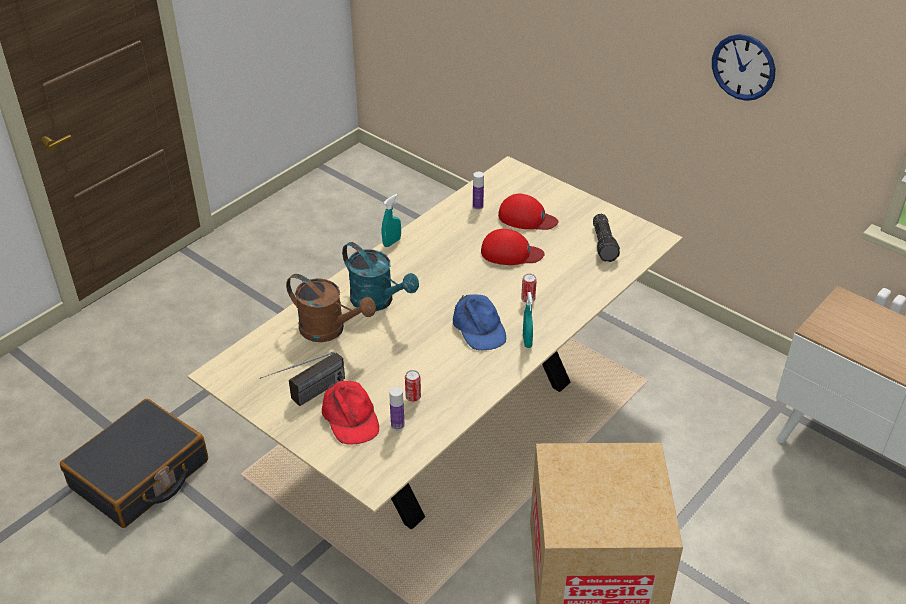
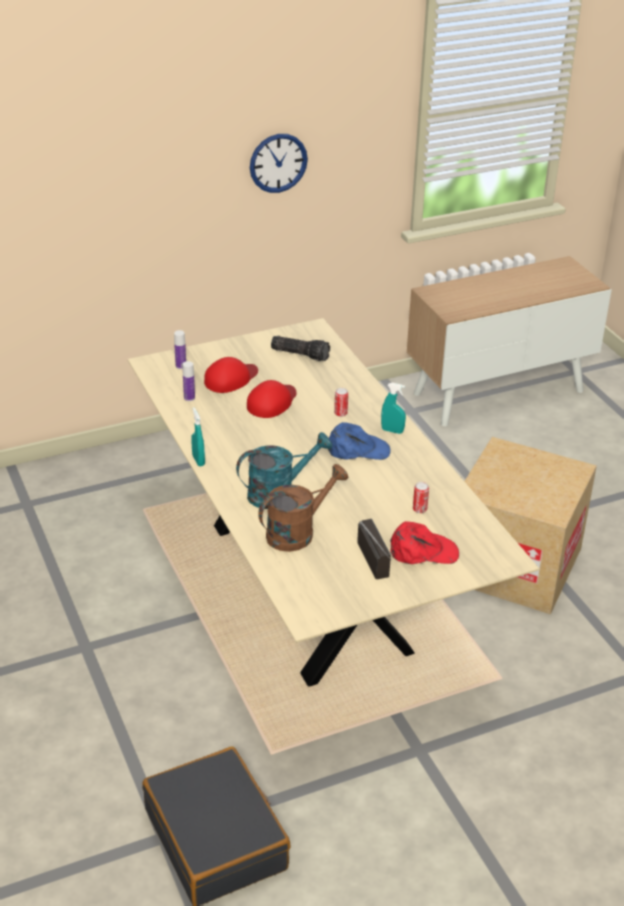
camera: 65 degrees left, 5 degrees down
(397, 425) = (448, 527): bottle -> bottle (181, 366)

